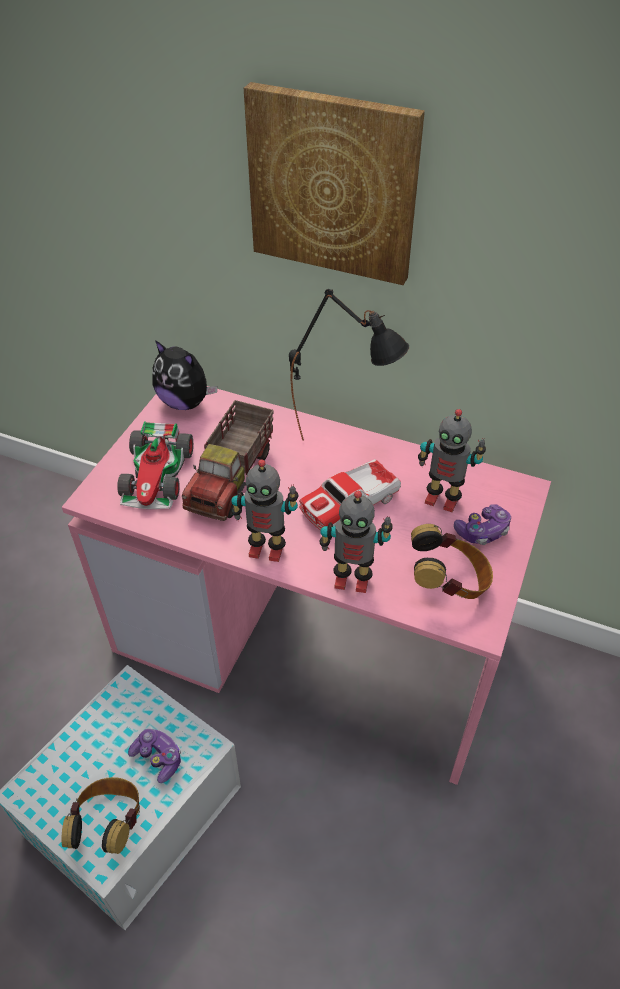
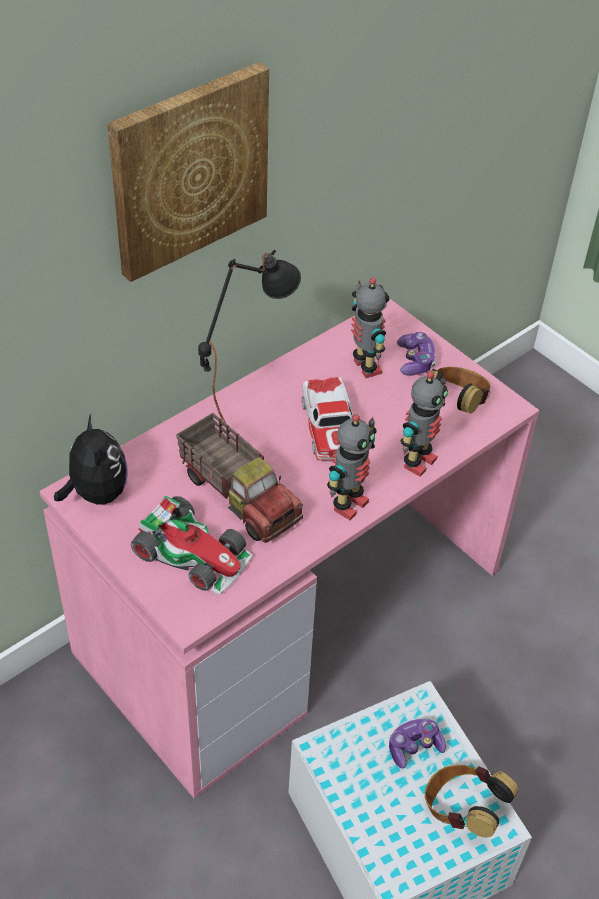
camera: 65 degrees left, 0 degrees up
(185, 402) = (96, 493): plush toy -> plush toy turned 75 degrees counterclockwise
(442, 499) = (365, 367): toy robot -> toy robot turned 75 degrees counterclockwise

